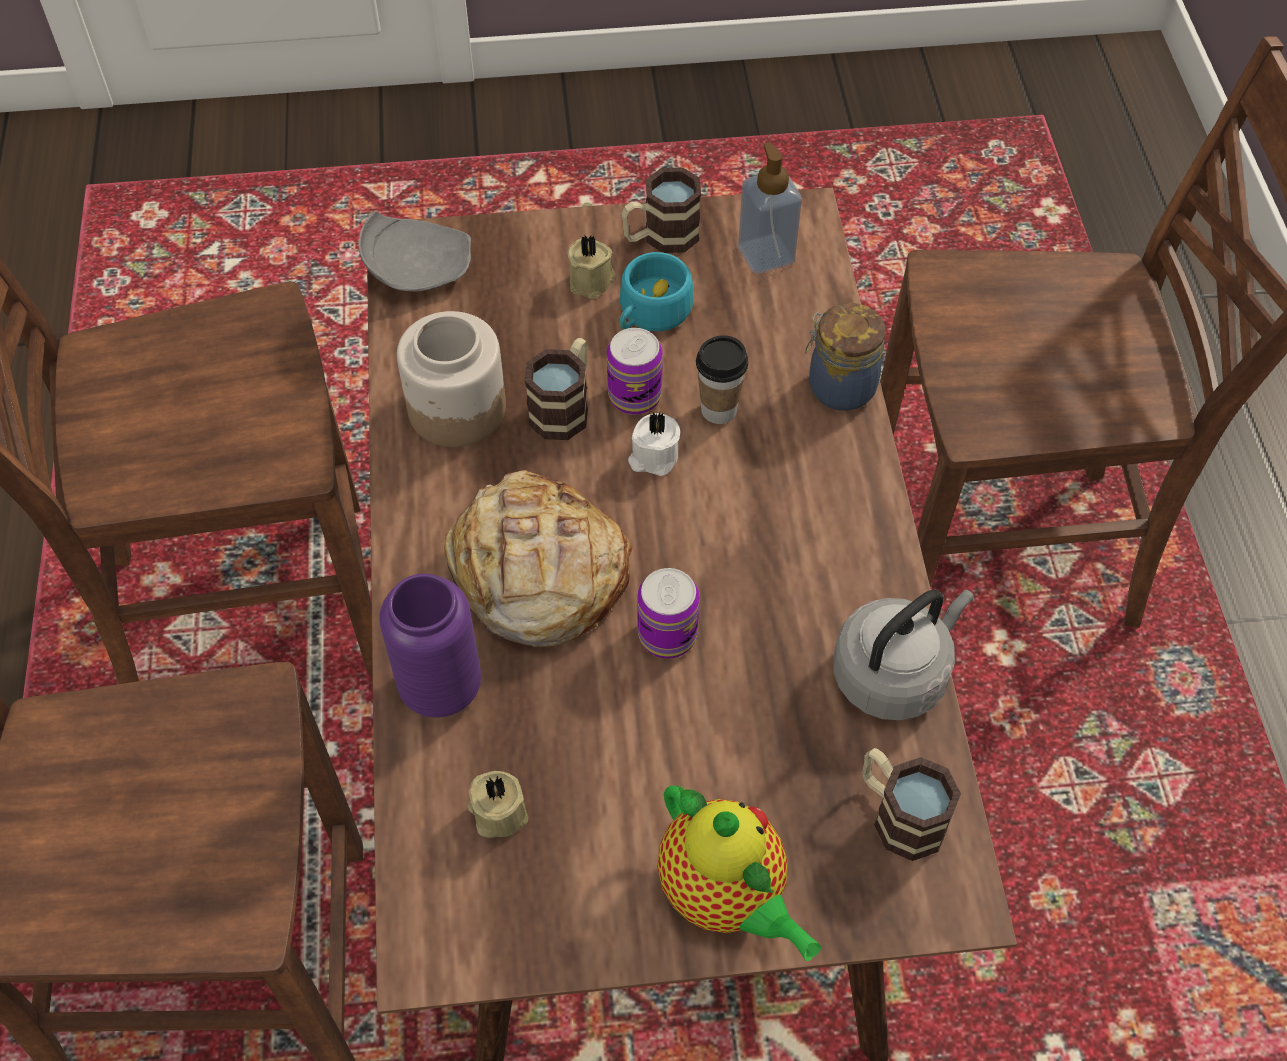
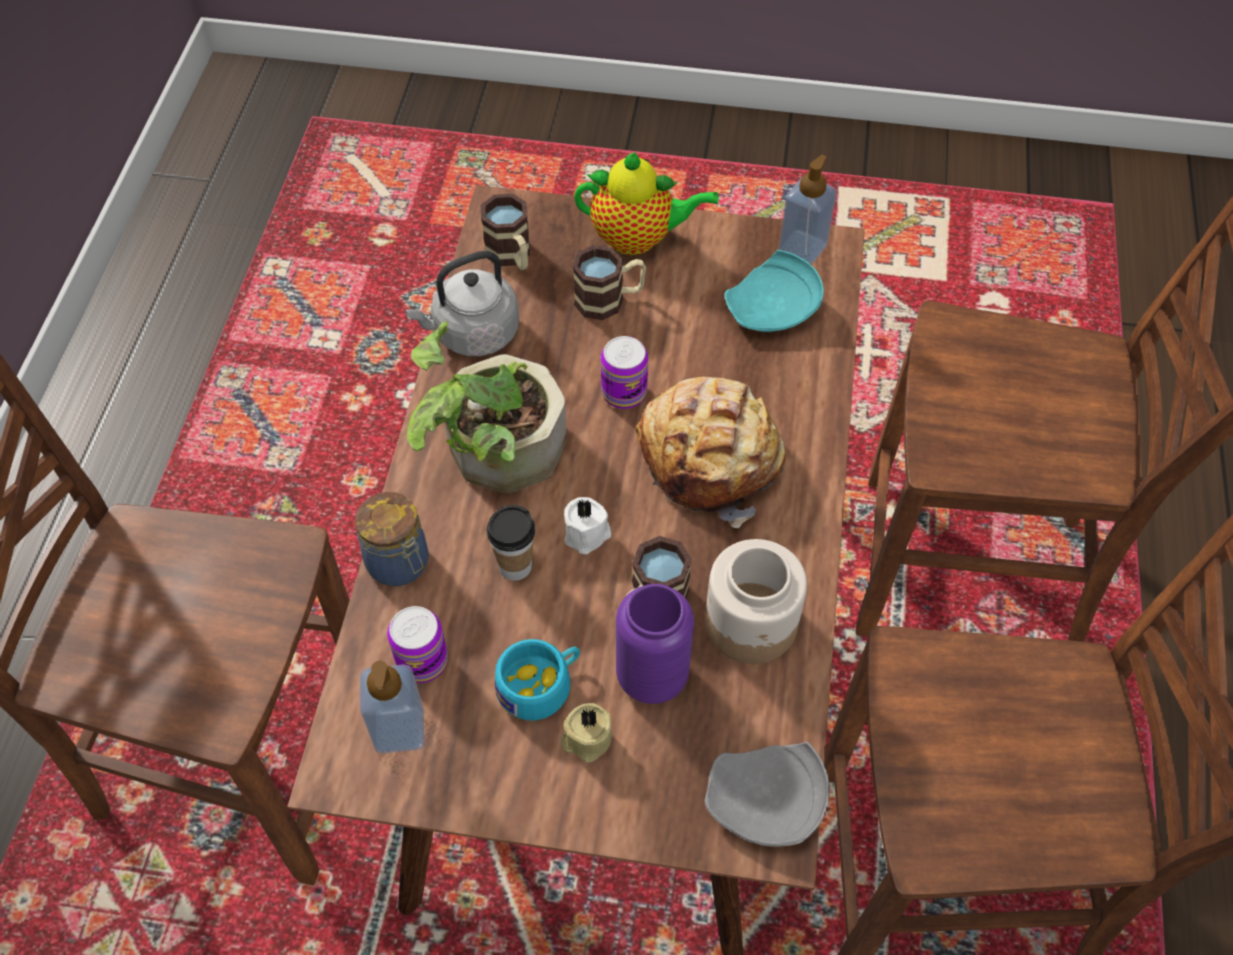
camera: 165 degrees left, 0 degrees up
(440, 688) = (800, 393): purple vase -> purple vase (652, 677)
(471, 941) = (802, 247): none -> soap dispenser
(497, 812) = (773, 310): beige candle -> turquoise plate
(634, 396) = (585, 598): can -> can (422, 661)
(660, 237) = (498, 780): mug -> mug (609, 300)
(726, 896) = (638, 238): teapot -> teapot turned 120 degrees clockwise
(797, 523) = (492, 453): none -> potted plant

